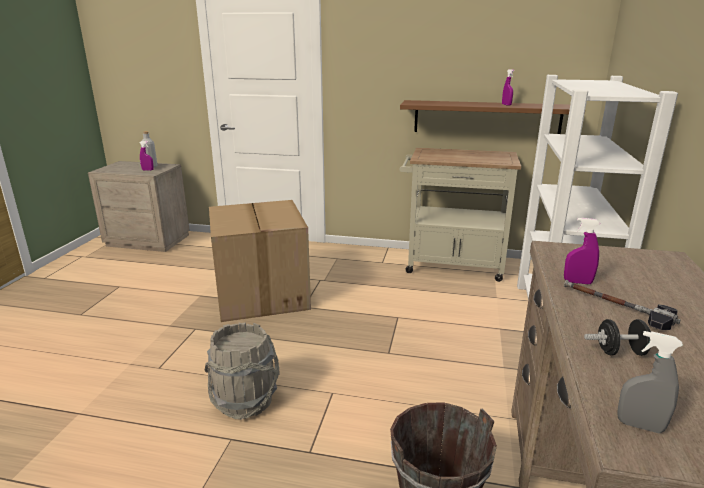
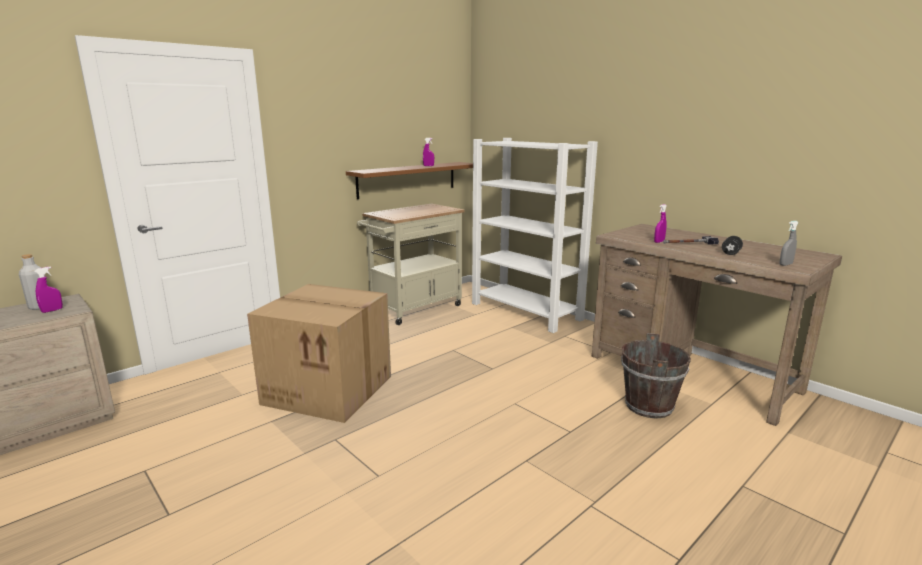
camera: 55 degrees left, 5 degrees down
(245, 401) = (485, 441): grey bucket -> none

